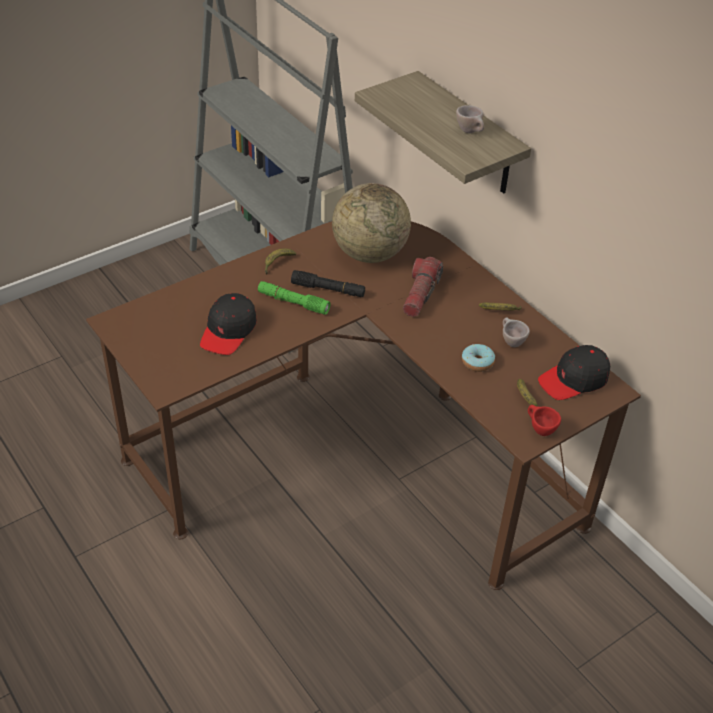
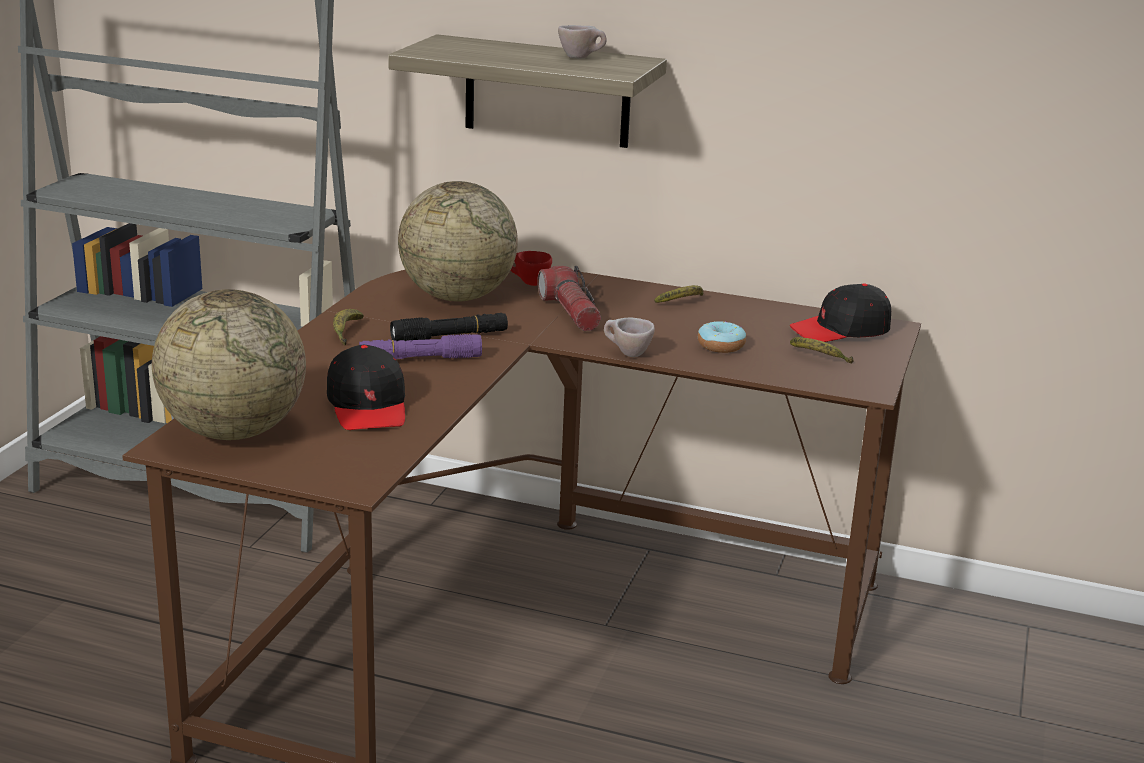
camera: 35 degrees left, 20 degrees down
(147, 323) = (233, 432): none -> globe
(293, 302) = (420, 359): green flashlight -> purple flashlight
(510, 341) = (730, 321): beige cup -> beige cup (626, 353)
(539, 429) = (868, 376): red cup -> red cup (527, 283)
(574, 380) = (841, 330): black cap -> black cap turned 45 degrees clockwise

